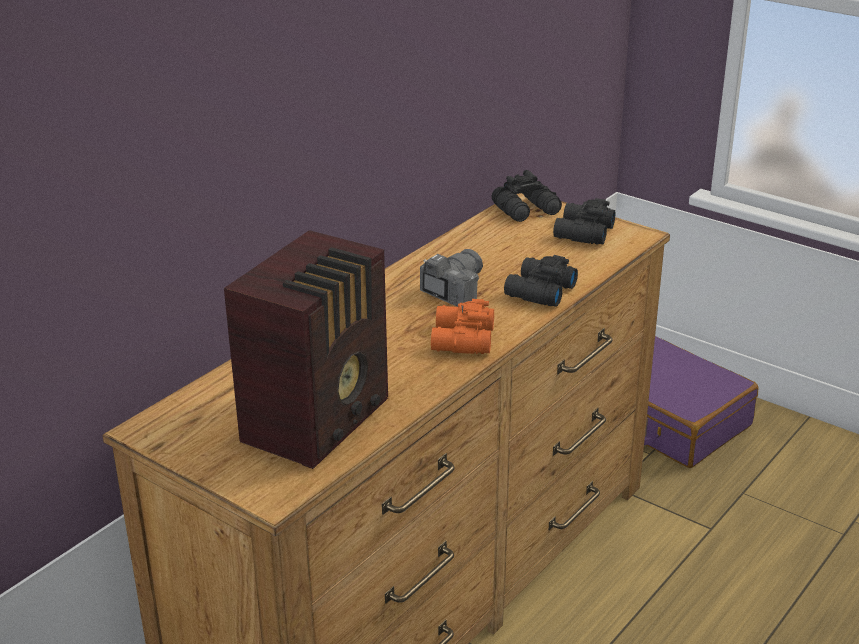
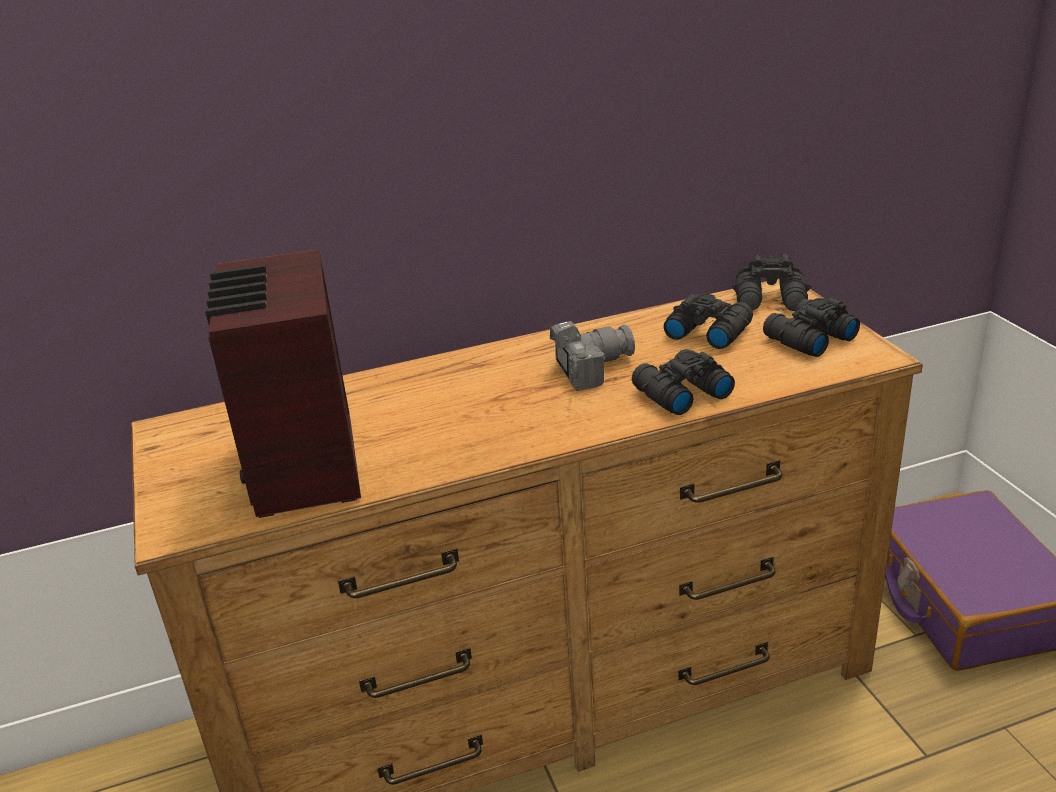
camera: 35 degrees right, 0 degrees up
(320, 420) = (303, 468): radio -> radio turned 105 degrees clockwise
(461, 340) = (533, 424): orange binoculars -> none
(507, 243) = (707, 331): none -> black binoculars

